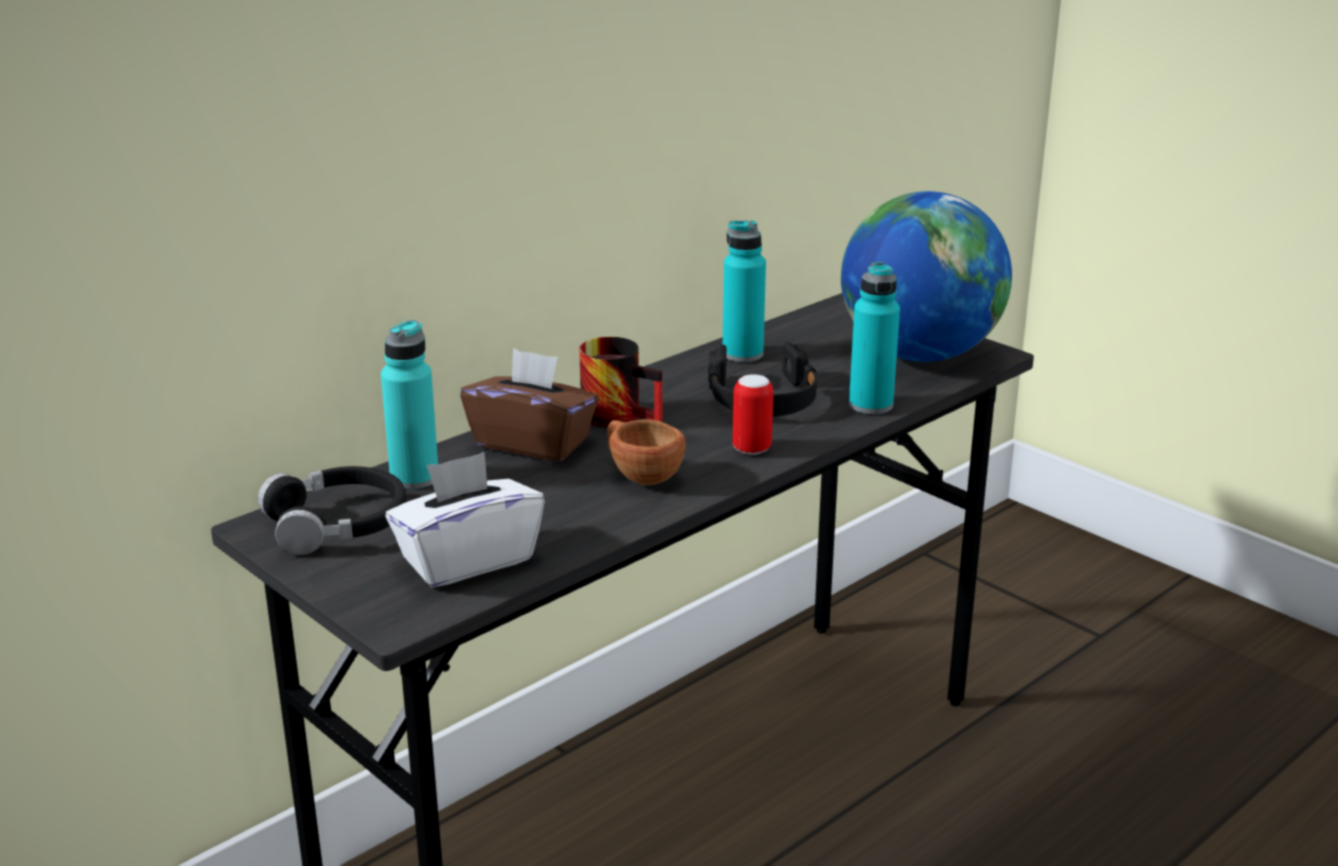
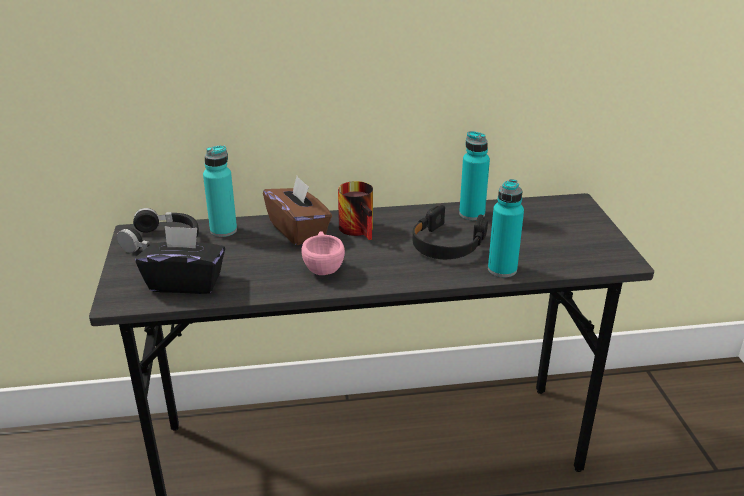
camera: 35 degrees right, 5 degrees up
(467, 560) = (186, 282): white tissue box -> black tissue box
(640, 475) = (323, 267): brown cup -> pink cup
(752, 449) = (399, 273): can -> none
(919, 355) = (576, 247): globe -> none

